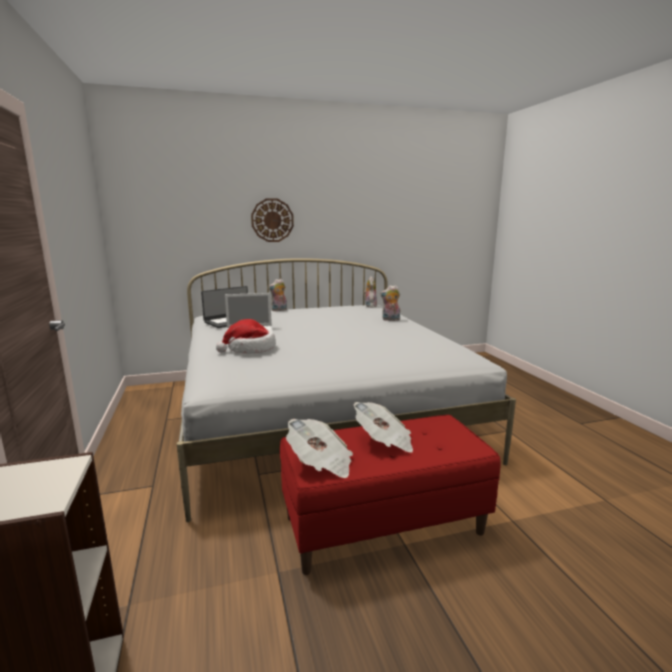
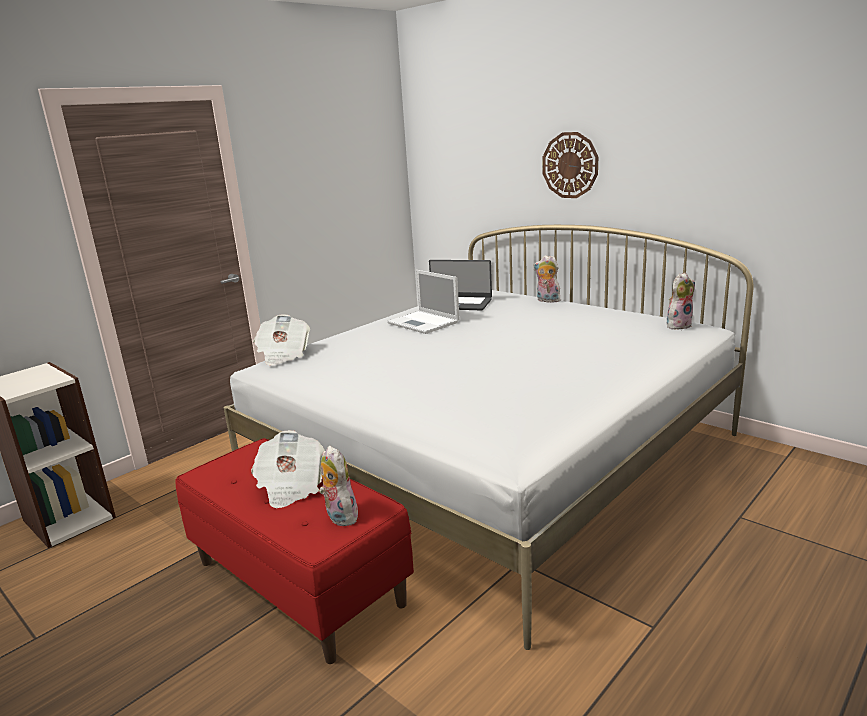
camera: 60 degrees right, 5 degrees up
(250, 349) = (367, 341): hat -> none
(321, 463) = (223, 471): newspaper -> newspaper (283, 354)
(390, 320) = (615, 356): plush toy -> plush toy (339, 516)

